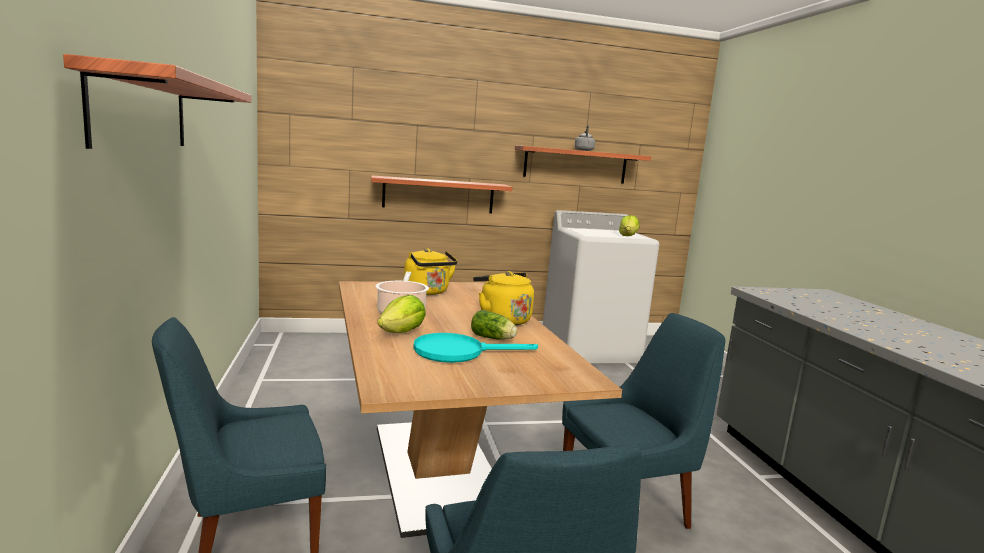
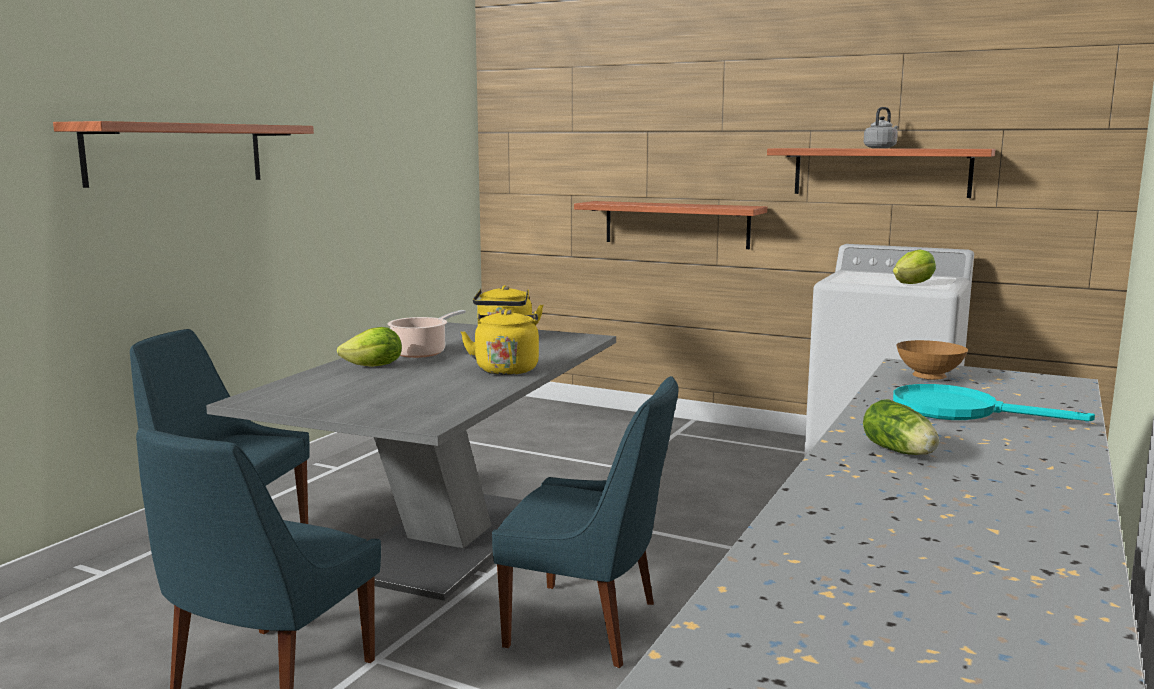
camera: 40 degrees right, 0 degrees up
(438, 470) = (447, 540): brown dining table -> grey dining table
(458, 352) = (376, 387): turquoise frying pan -> turquoise frying pan (960, 410)
(493, 338) = (443, 382): lettuce -> lettuce (901, 452)
(788, 297) = (930, 378): none -> brown bowl

